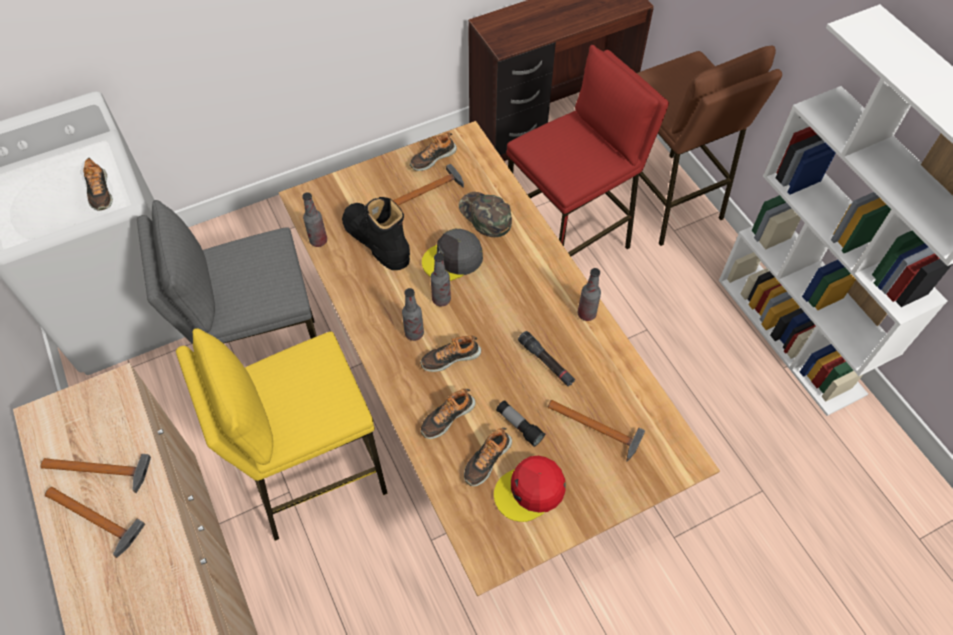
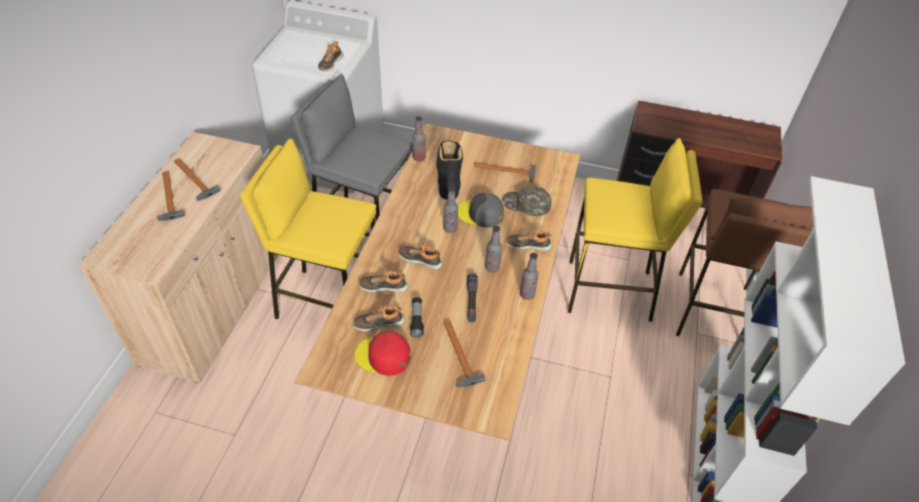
camera: 40 degrees right, 10 degrees down
(414, 333) = (415, 234): bottle -> bottle (492, 267)
(432, 158) = (530, 157): shoe -> shoe (528, 245)
(484, 216) = (526, 204): green cap -> green cap turned 75 degrees counterclockwise
(568, 245) = (609, 291): red stool -> yellow stool

